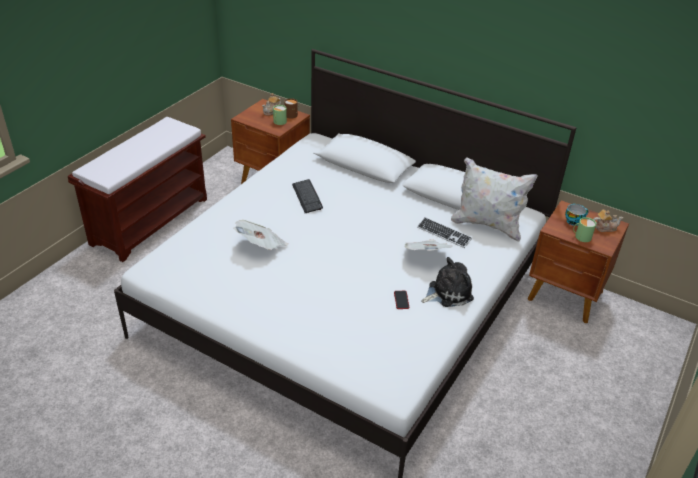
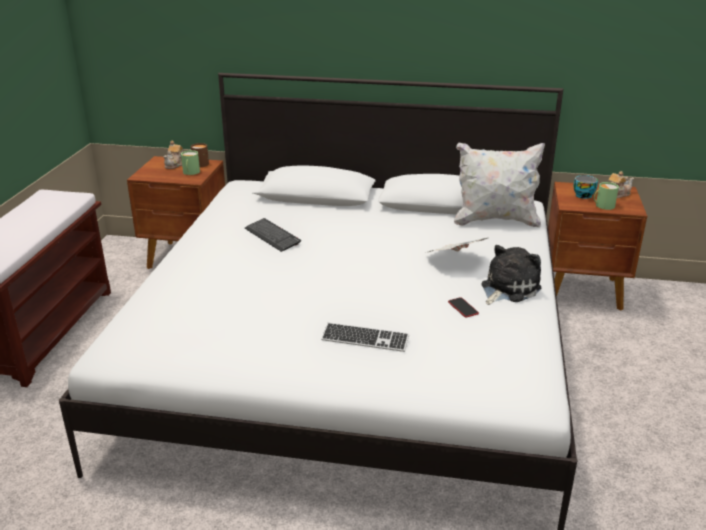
camera: 20 degrees left, 10 degrees down
(261, 246) = (251, 294): newspaper -> none
(444, 233) = (456, 237): keyboard -> keyboard (365, 339)

